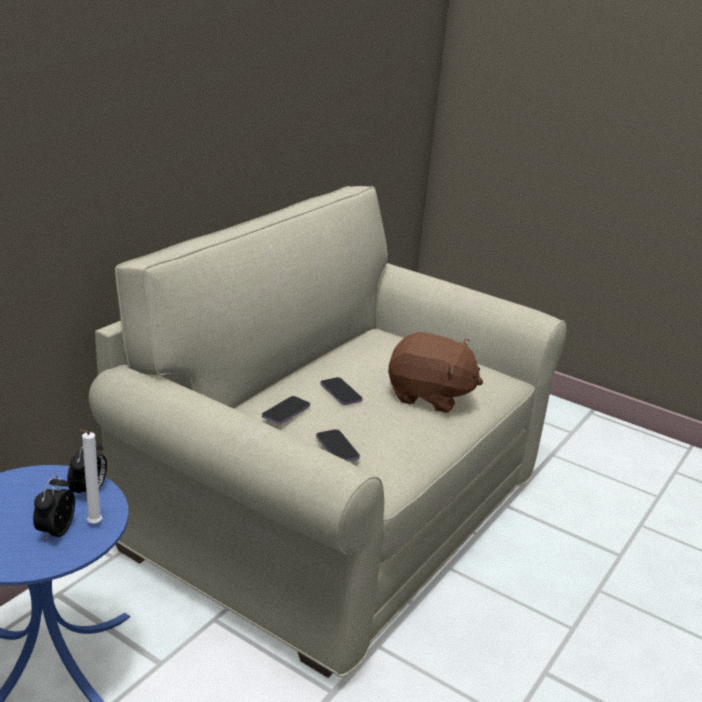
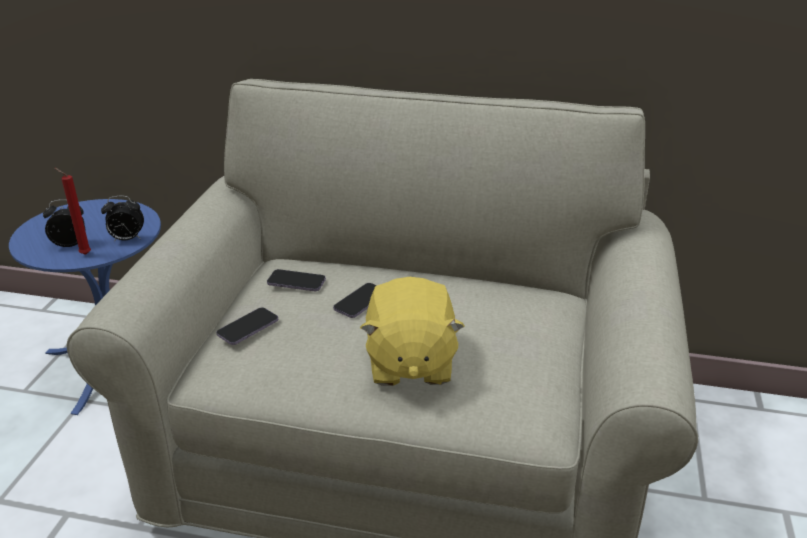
camera: 70 degrees right, 5 degrees up
(93, 525) = (83, 254): white candle -> red candle
(429, 396) = (409, 363): brown plush toy -> yellow plush toy

